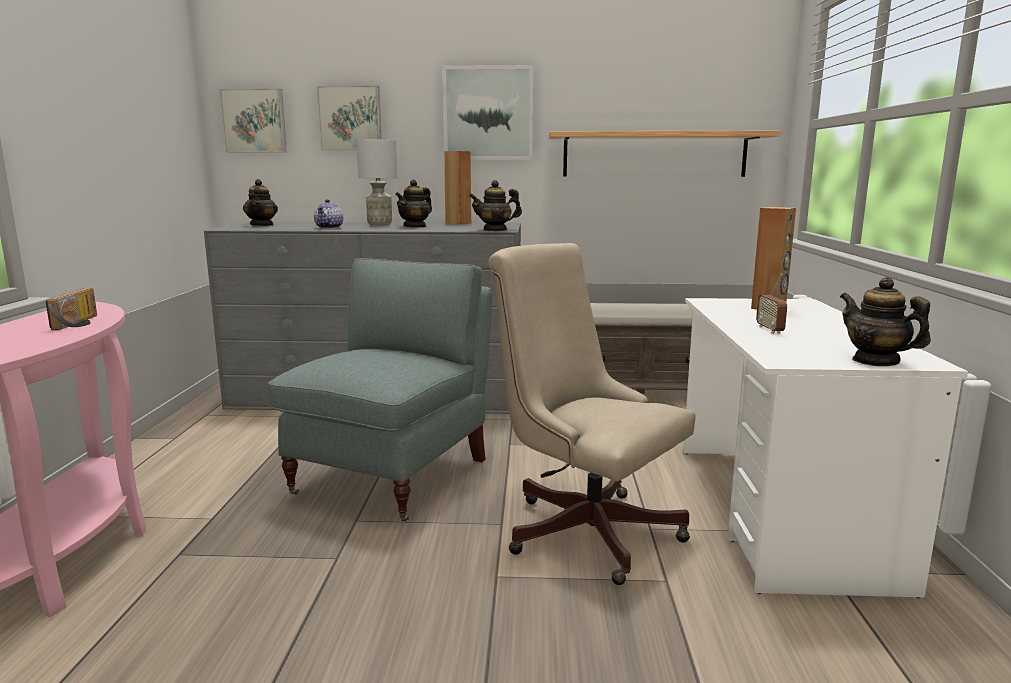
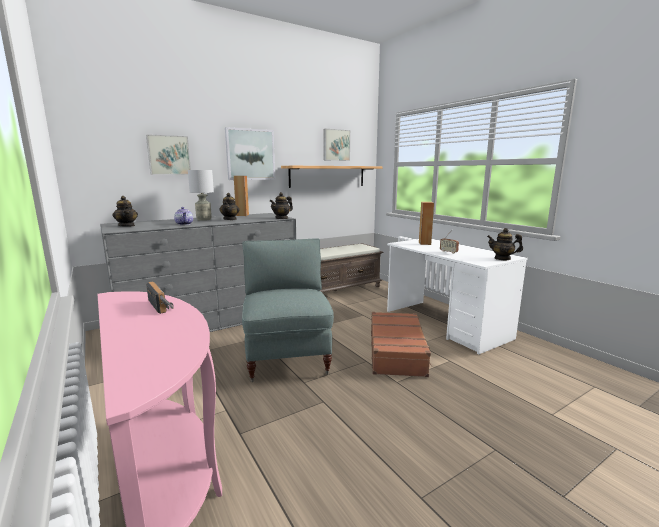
camera: 35 degrees left, 0 degrees up
(254, 121) = (98, 155): picture -> picture (336, 145)
(583, 527) = (397, 352): beige office chair -> brown suitcase

